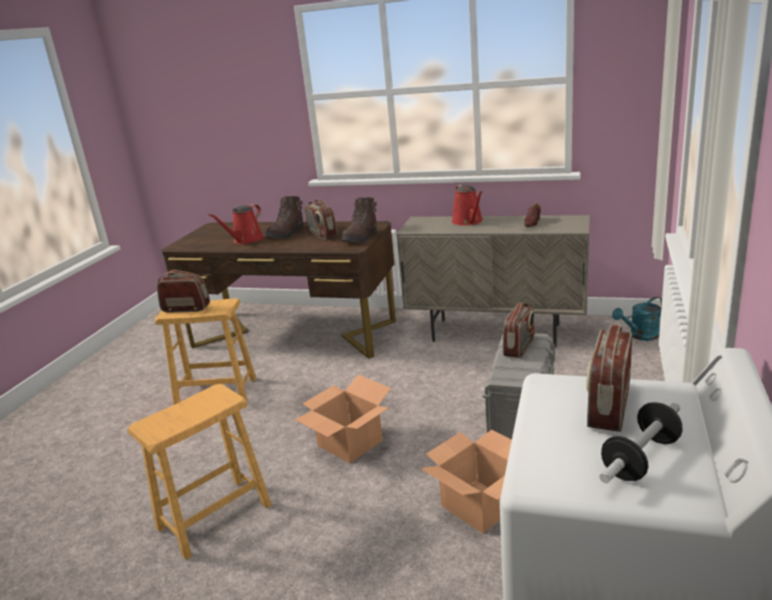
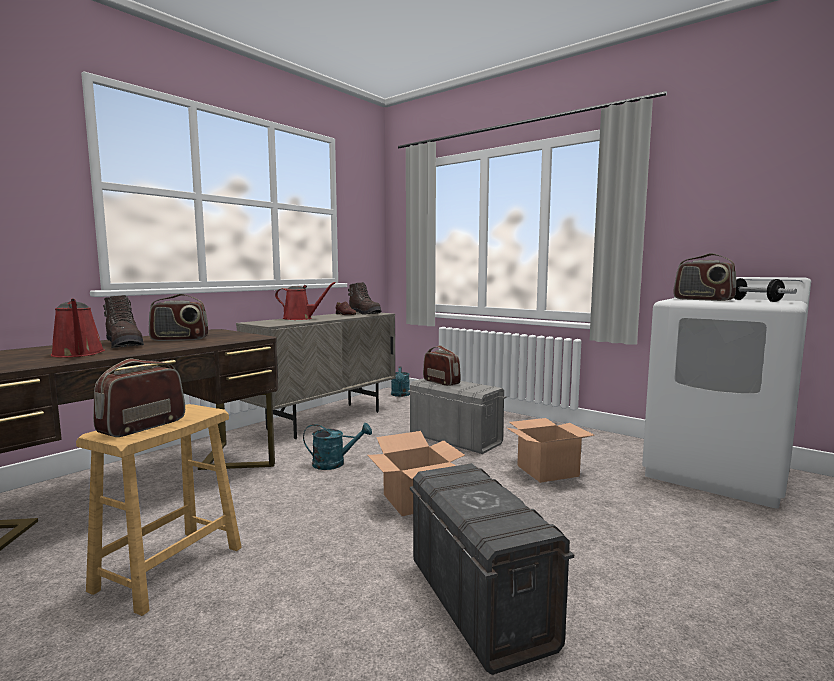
camera: 70 degrees left, 15 degrees down
(214, 516) = (479, 601): brown stool -> grey storage box
(361, 237) = (235, 334): brown boot -> brown boot (365, 313)
(395, 380) = (335, 463): none -> turquoise watering can

